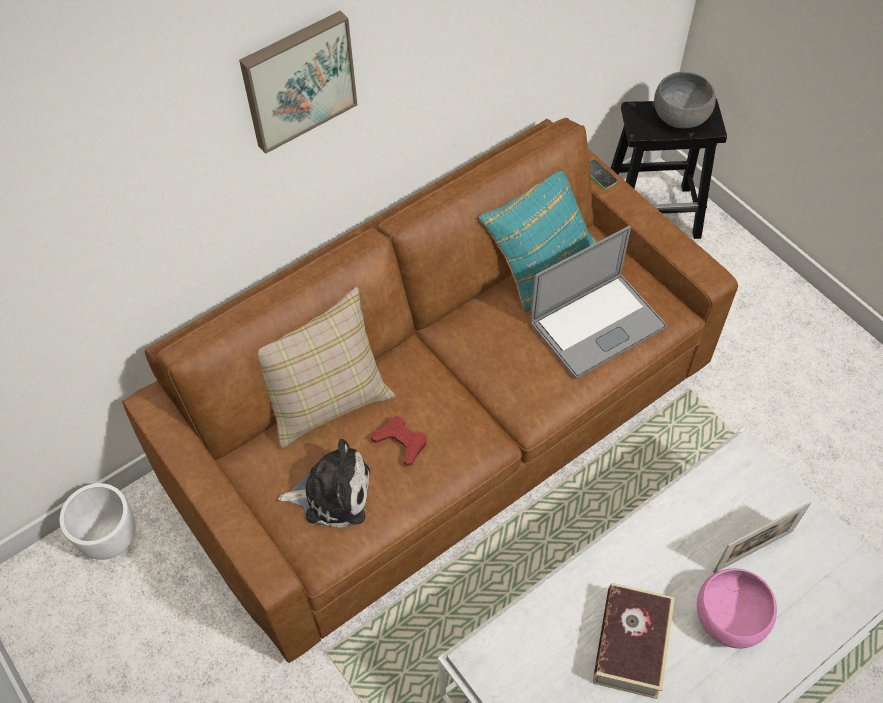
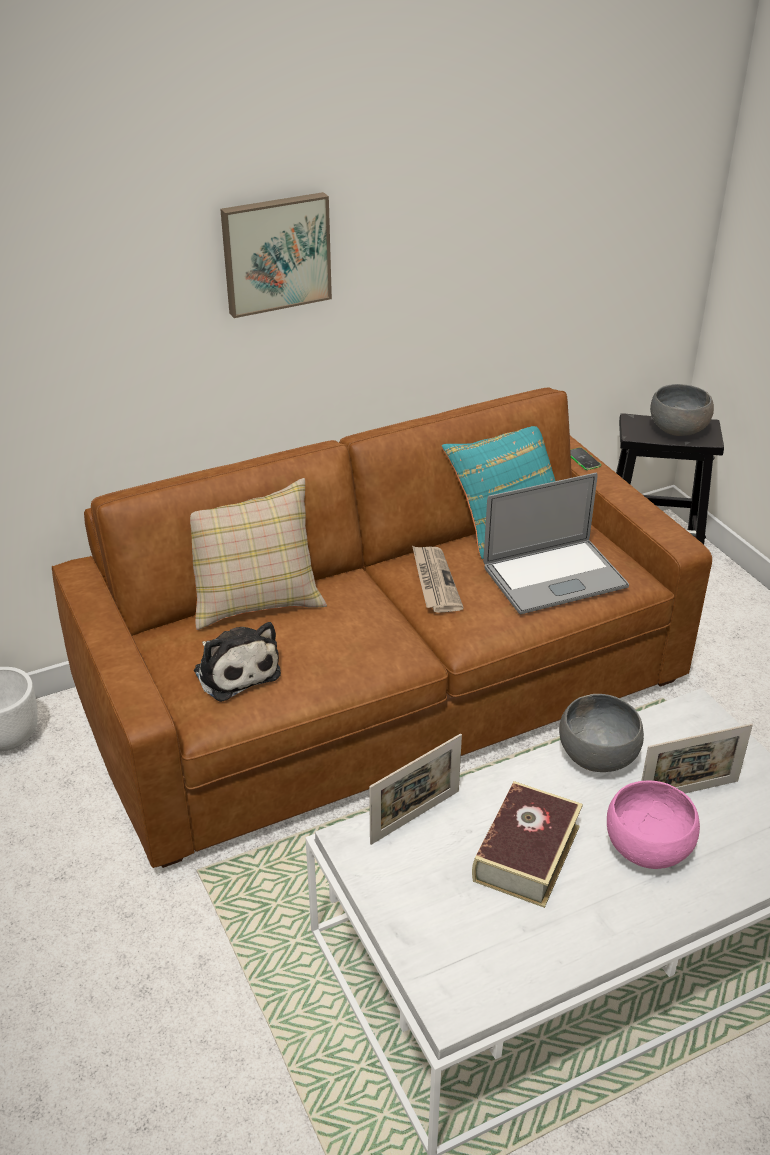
camera: 10 degrees right, 20 degrees down
(332, 493) = (235, 670): plush toy -> plush toy turned 45 degrees clockwise
(401, 442) = (320, 640): red game controller -> none
(488, 347) = (434, 581): none -> newspaper
(529, 623) = (415, 817): none -> picture frame
(670, 524) = (598, 755): none -> grey bowl

